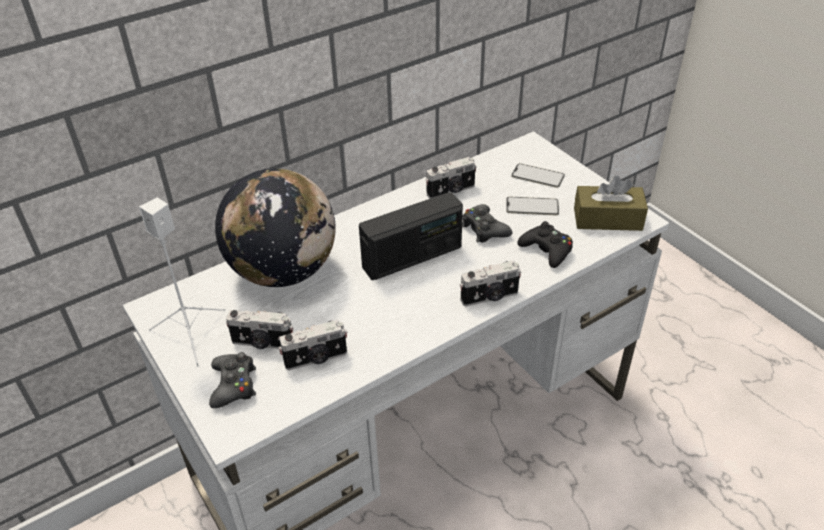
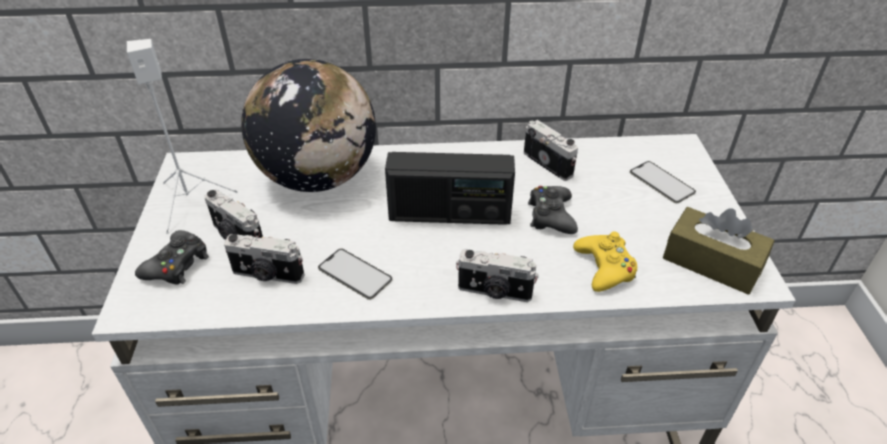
camera: 30 degrees right, 0 degrees up
(451, 191) = (549, 163): camera -> camera turned 135 degrees counterclockwise
(532, 206) = (627, 212): phone -> phone (355, 274)
(546, 250) = (604, 268): black game controller -> yellow game controller

